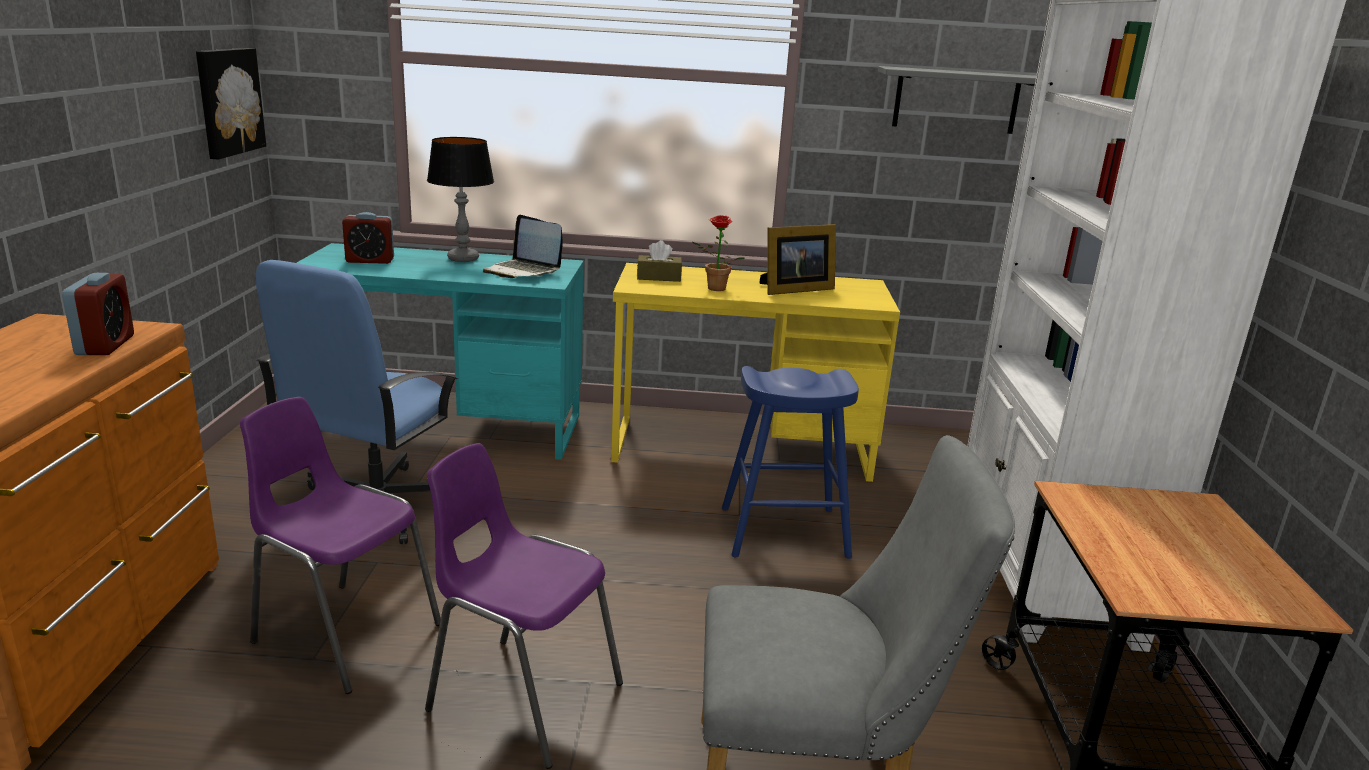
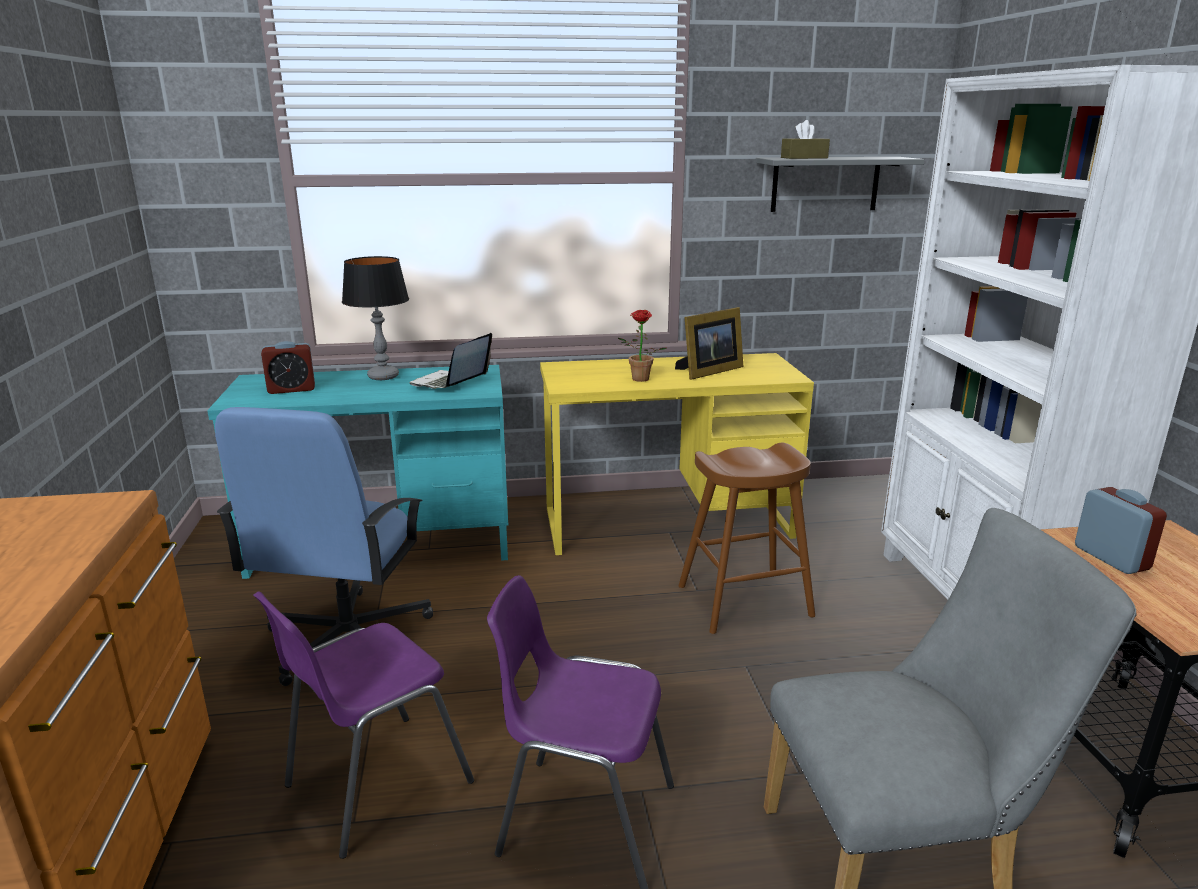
camera: 10 degrees left, 0 degrees up
(105, 345) = (83, 528): alarm clock -> alarm clock (1111, 558)
(228, 101) = (119, 241): picture -> none
(344, 632) = (373, 785): purple chair -> purple chair turned 60 degrees counterclockwise
(523, 271) = (450, 383): laptop -> laptop turned 90 degrees clockwise
(659, 277) = (581, 374): brown tissue box -> brown tissue box (804, 158)
(784, 532) = (745, 601): blue stool -> brown stool

